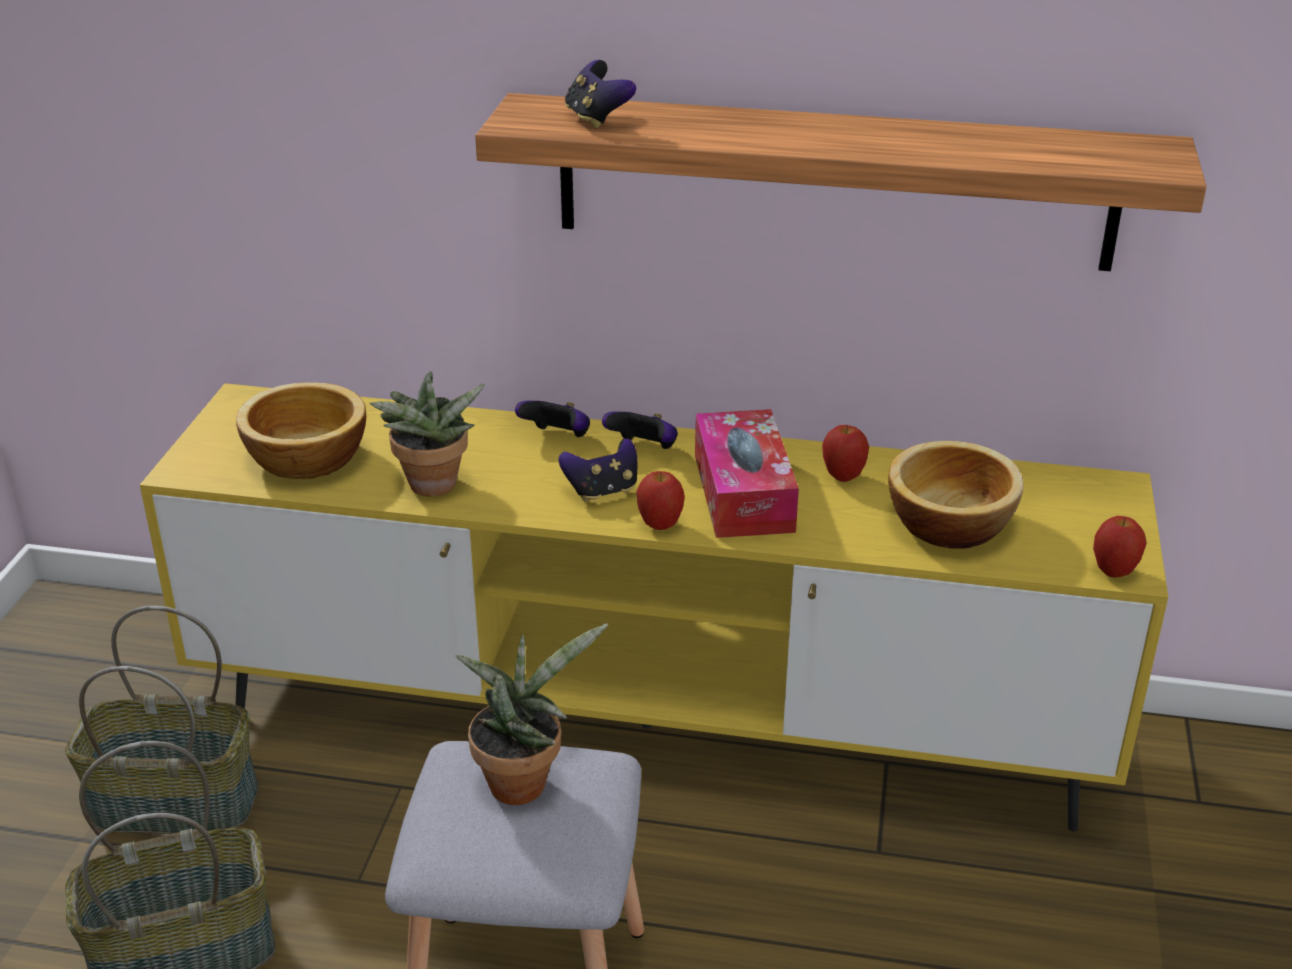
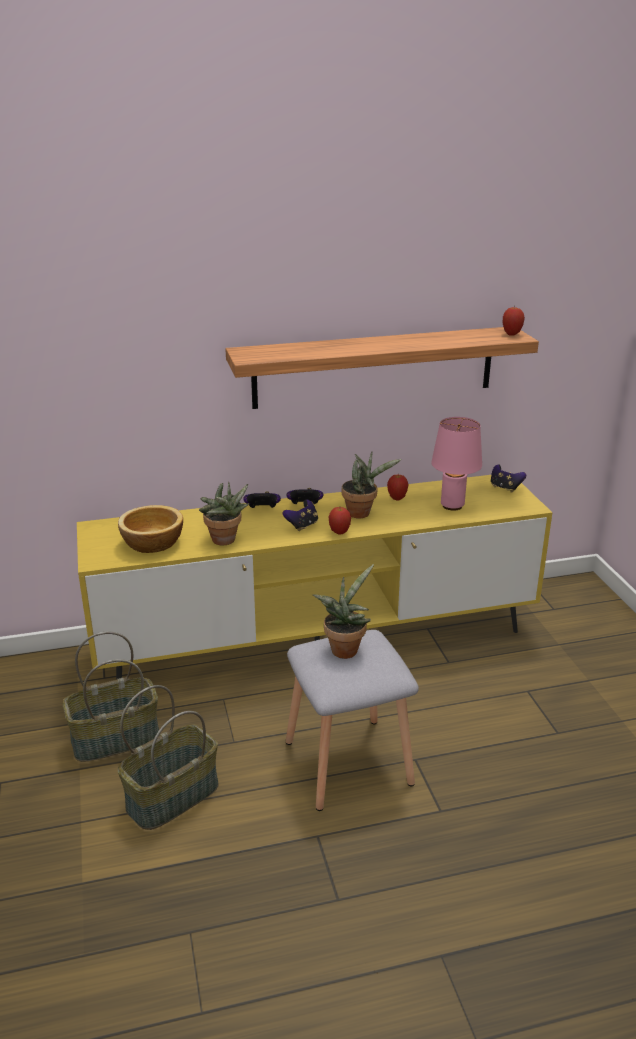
camera: 25 degrees left, 5 degrees down
(597, 119) = (280, 352): game controller -> game controller (505, 488)
(743, 492) = (362, 513): tissue box -> potted plant
(949, 522) = (452, 505): bowl -> pink table lamp
(1114, 572) = (527, 508): apple -> apple (511, 334)

